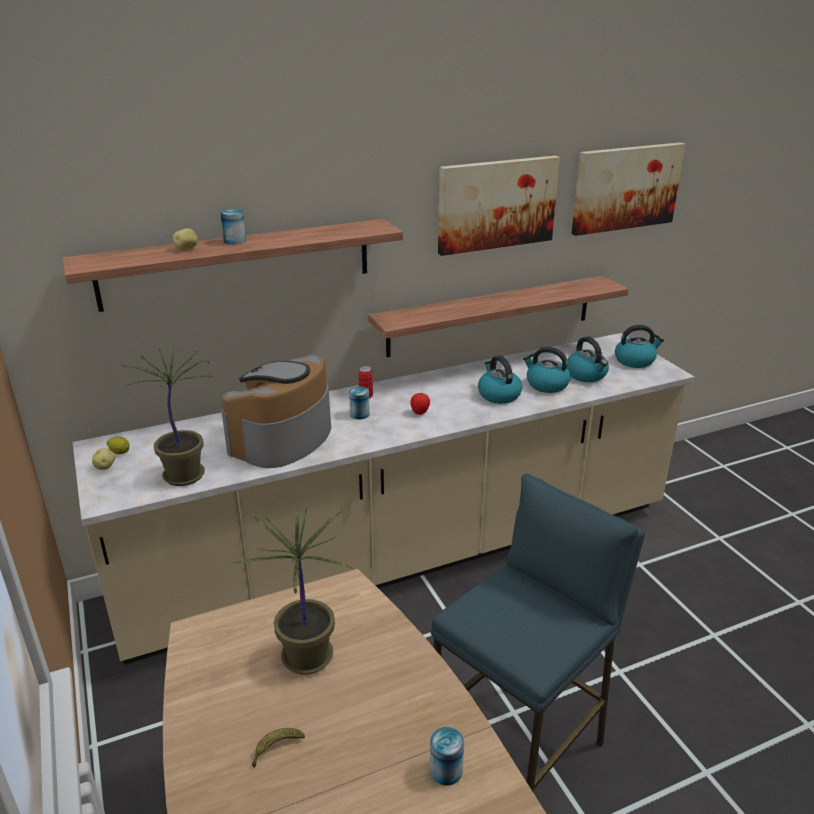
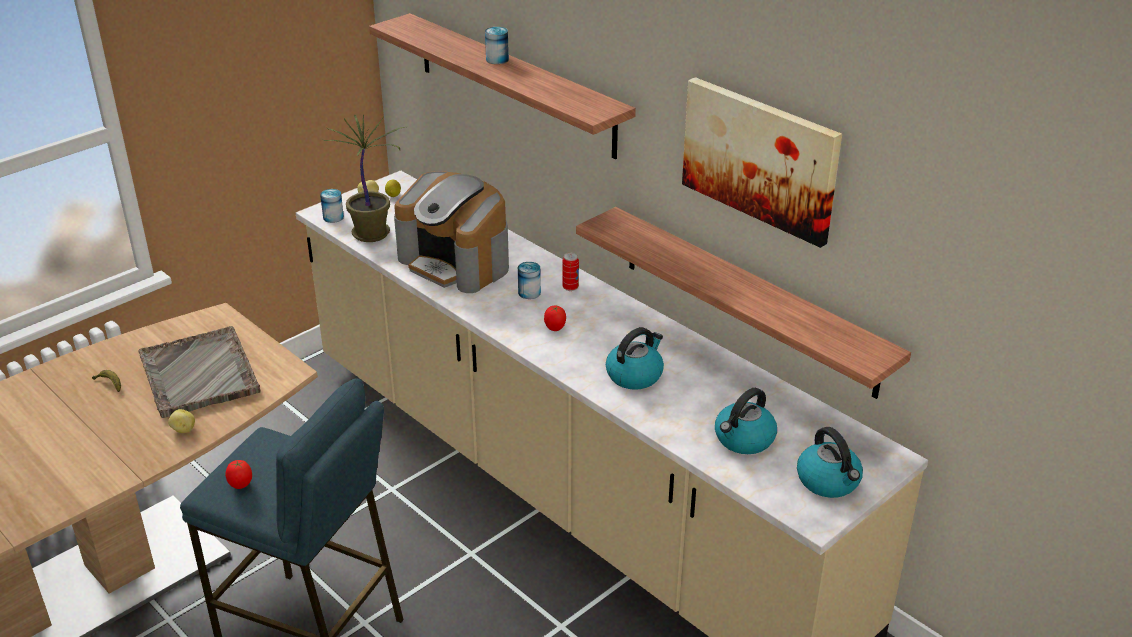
camera: 70 degrees right, 5 degrees up
(187, 248) = (461, 47): potato -> potato (183, 430)
(282, 439) = (456, 262): coffee machine -> coffee machine turned 150 degrees counterclockwise
(308, 658) = (199, 374): potted plant -> grey tray
(446, 770) = (97, 465): can -> can (333, 217)
(535, 637) = (241, 485): none -> tomato
(546, 385) = (688, 408): kettle -> none
(625, 188) = (956, 239): picture -> none

